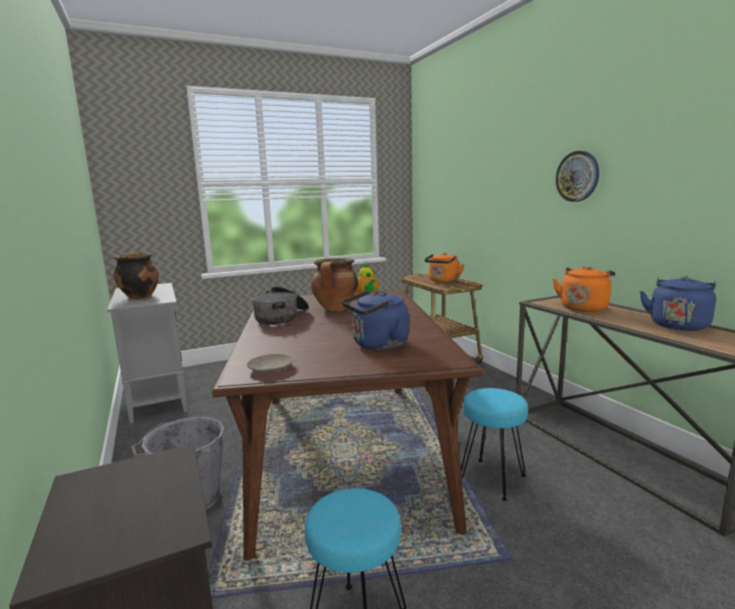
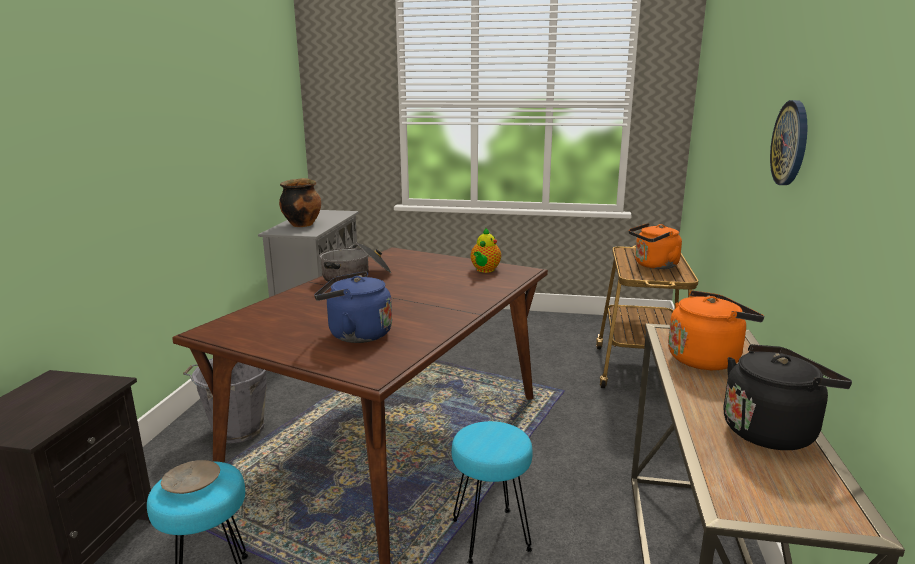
camera: 35 degrees right, 5 degrees up
(270, 368) = (235, 330): beige plate -> beige plate (191, 483)
(336, 309) = (420, 279): cooking pot -> none
(678, 325) = (772, 430): blue kettle -> black kettle

